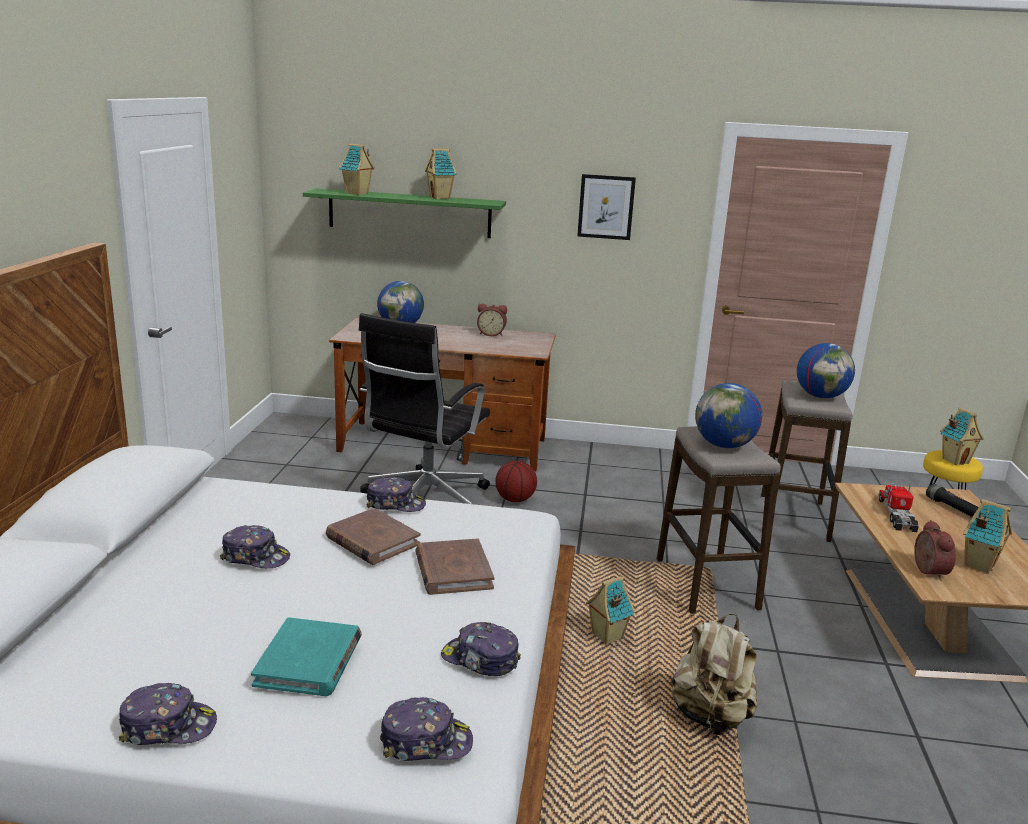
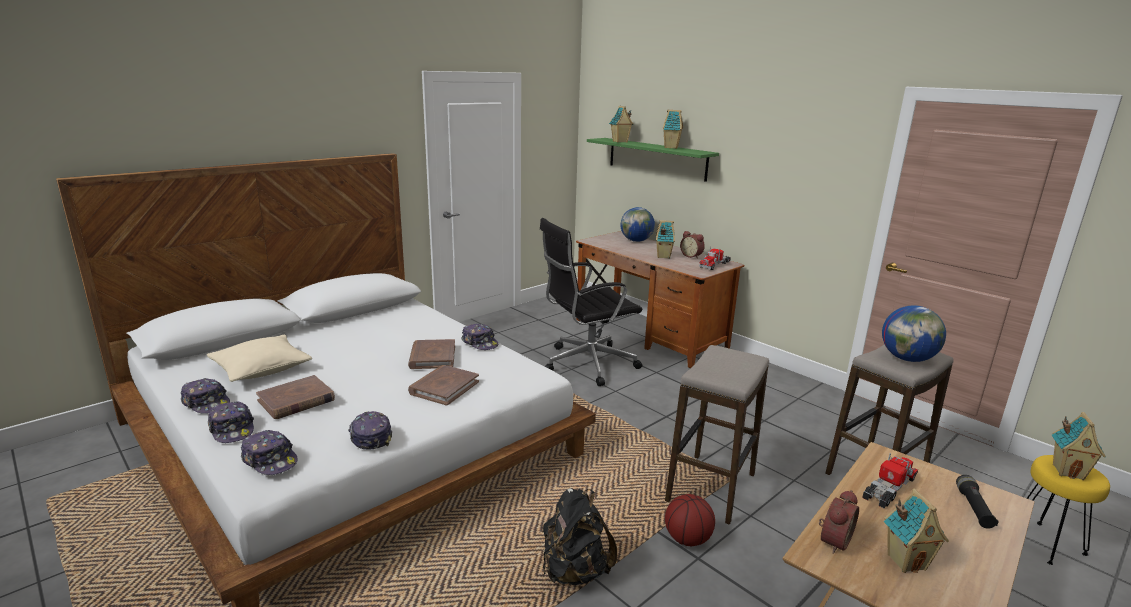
camera: 40 degrees right, 0 degrees up
(155, 647) = (261, 369): none -> beige pillow
(255, 557) = (366, 345): cap -> cap (232, 429)
(309, 661) = (296, 400): turquoise book -> brown book
(515, 500) = (649, 381): basketball -> basketball (688, 539)
(530, 340) = (714, 265): none -> toy truck
(606, 207) = (793, 162): picture -> none
(606, 637) = (580, 488): toy house -> toy house (663, 256)
(710, 717) = (574, 571): beige backpack -> black backpack
(724, 445) = (721, 366): globe -> none

